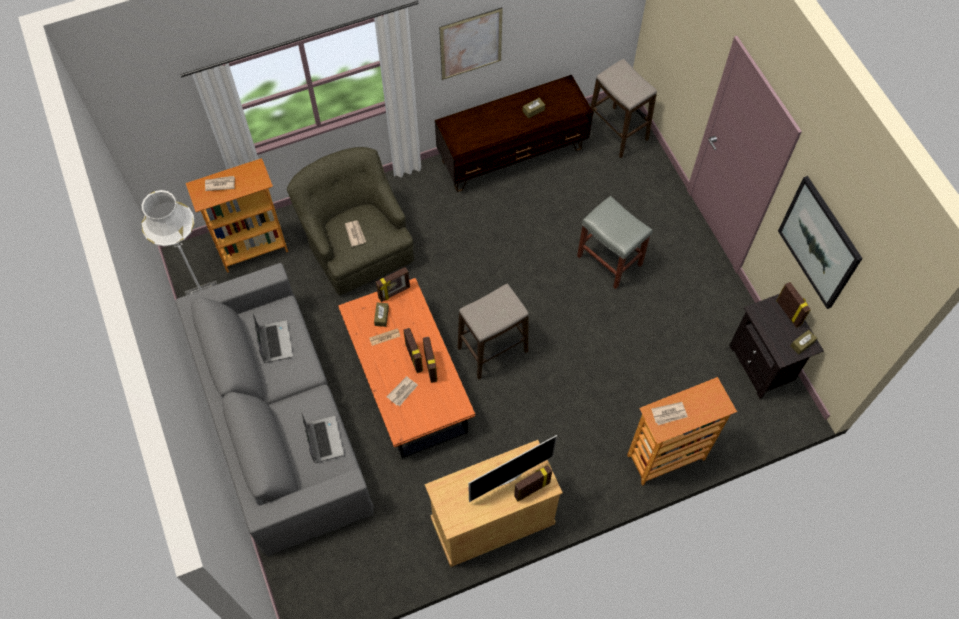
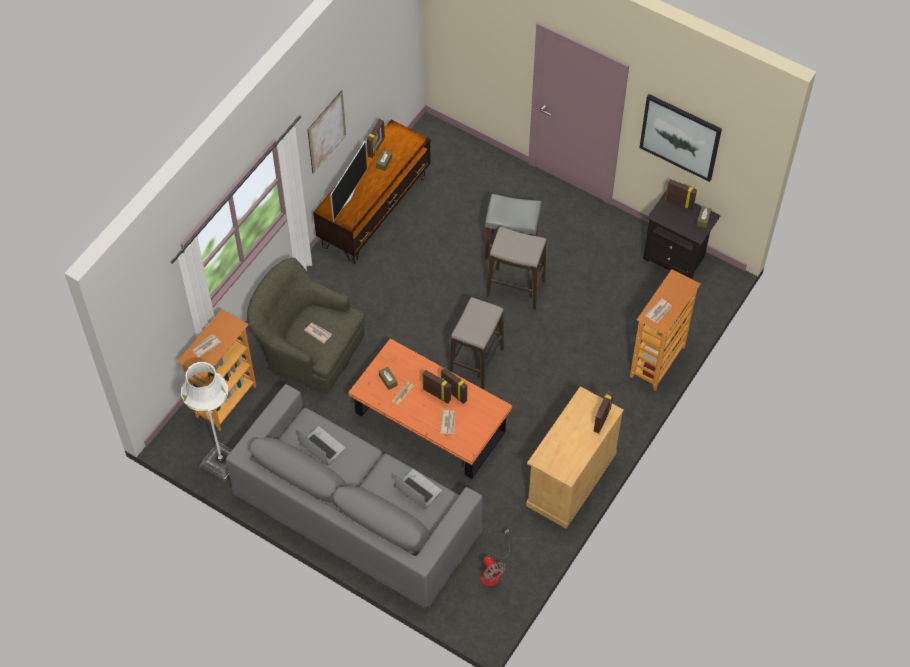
camera: 35 degrees left, 5 degrees down
(351, 561) = (493, 571): none -> fan
(394, 293) = (383, 358): picture frame -> picture frame (376, 147)
(509, 477) = (580, 422): television -> television (347, 197)
(617, 132) = (442, 148): stool -> stool (515, 289)

